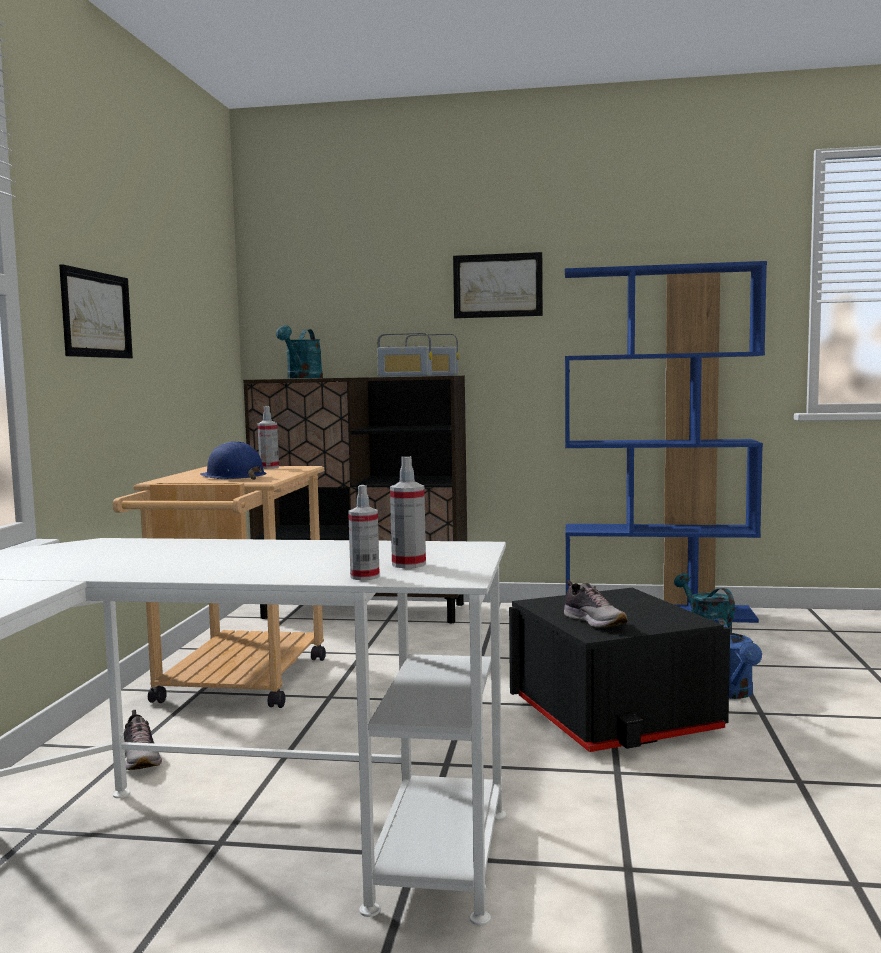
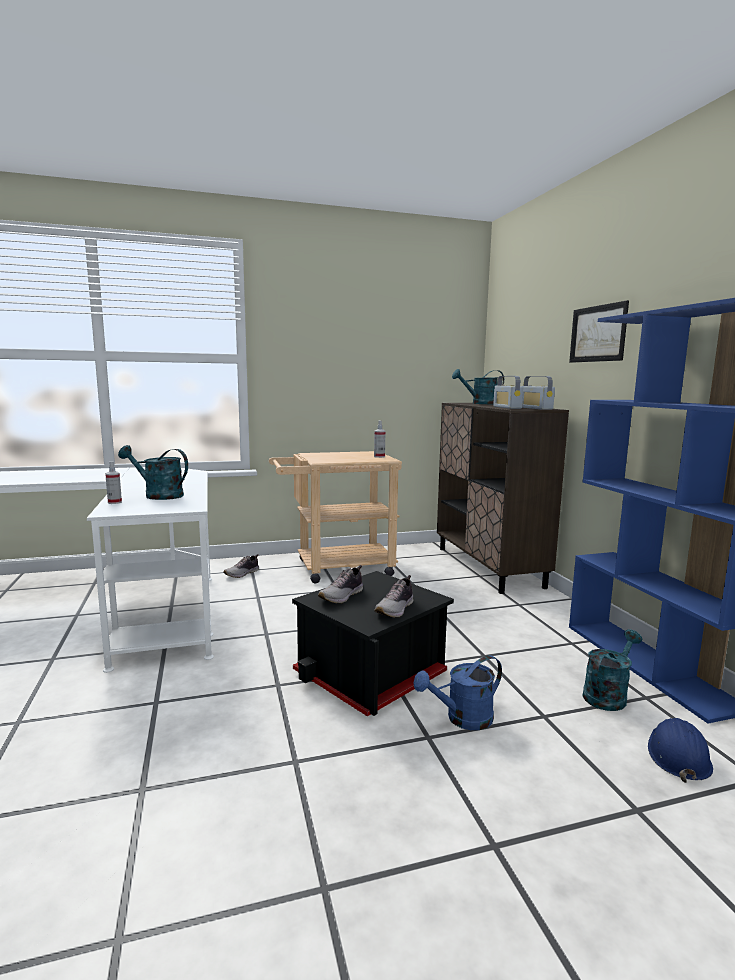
camera: 65 degrees right, 5 degrees up
(96, 314) = (311, 368): picture -> none
(233, 476) = (334, 457): blue hard hat -> blue hard hat (677, 755)
(332, 558) = (158, 495): none -> turquoise watering can
(409, 564) = (141, 504): spray bottle -> none
(651, 607) = (396, 609): none -> shoe

